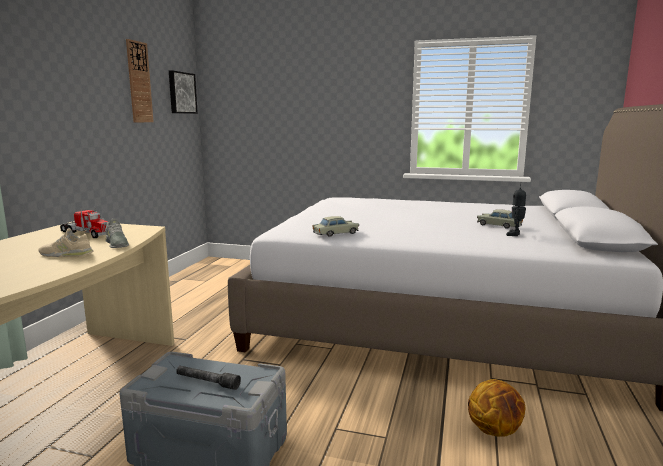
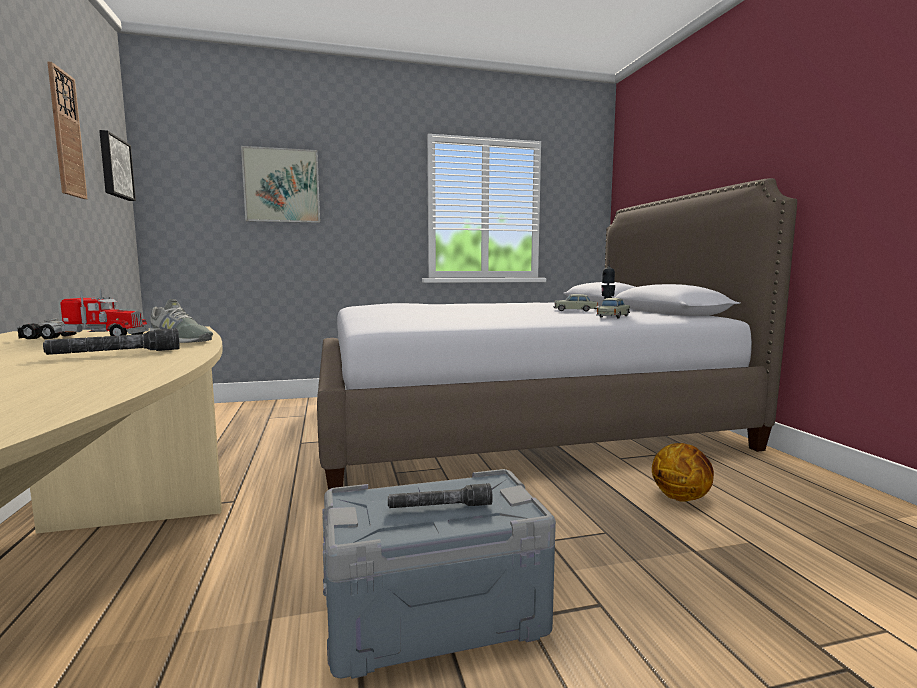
camera: 30 degrees left, 5 degrees down
(66, 254) = (116, 353): beige shoe -> grey flashlight
(293, 96) = (282, 185): none -> picture
(335, 233) = (446, 322): beige toy car -> beige toy car (613, 317)

